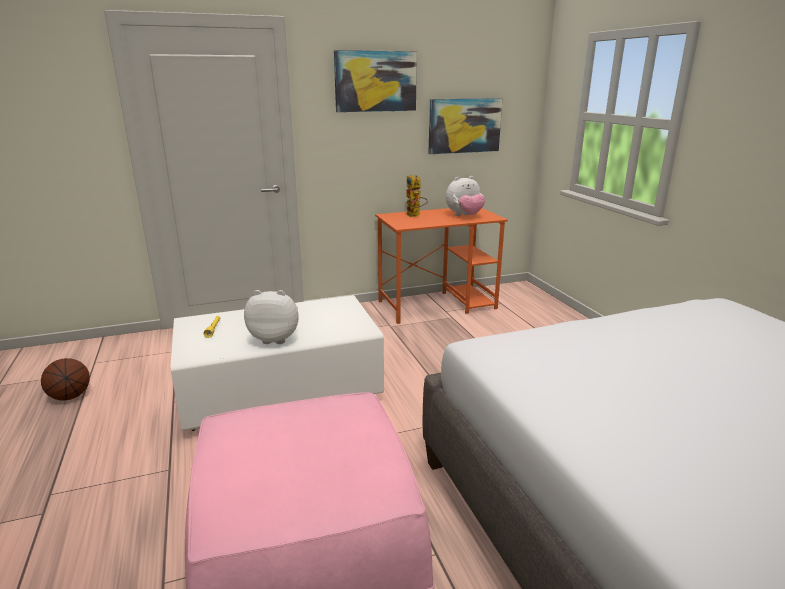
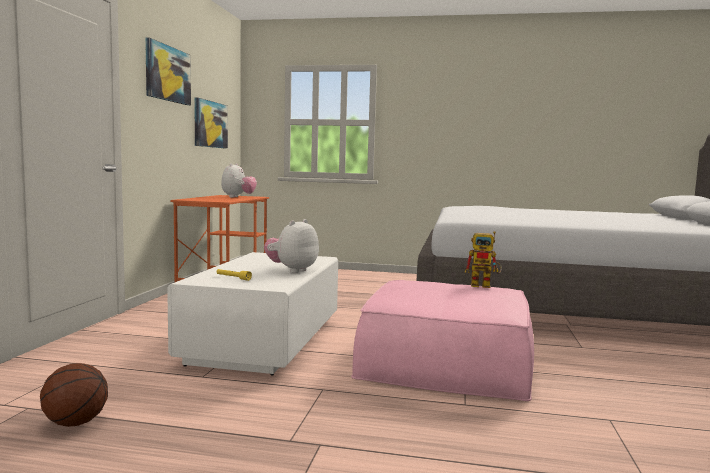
camera: 60 degrees left, 15 degrees down
(415, 215) = (206, 198): toy robot -> toy robot (485, 285)

